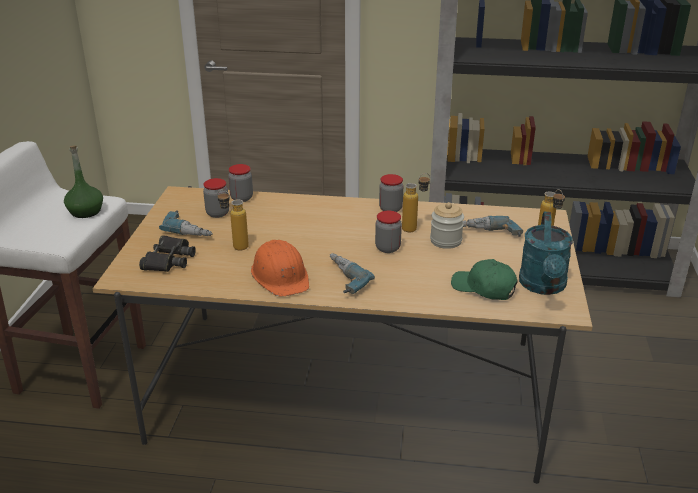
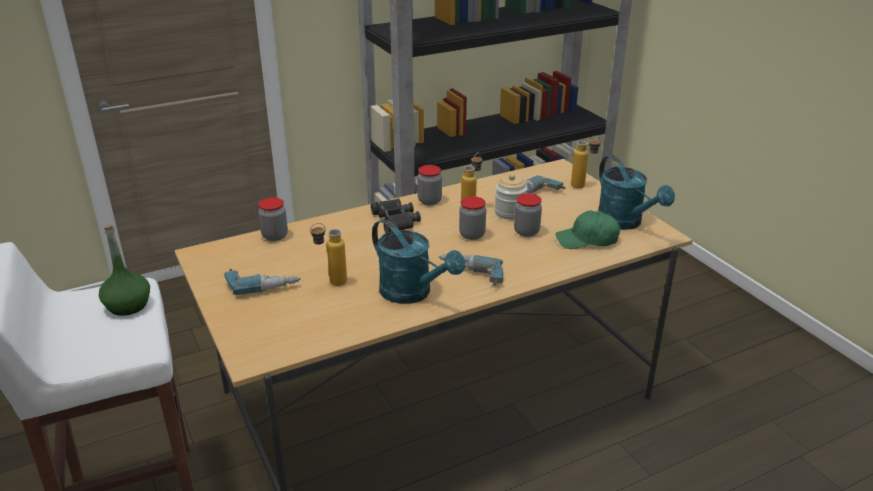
camera: 35 degrees left, 0 degrees up
(169, 259) = (280, 321): black binoculars -> black binoculars (395, 221)
(217, 213) = (270, 258): jar -> jar (526, 232)
(281, 276) = (413, 293): orange hard hat -> turquoise watering can

